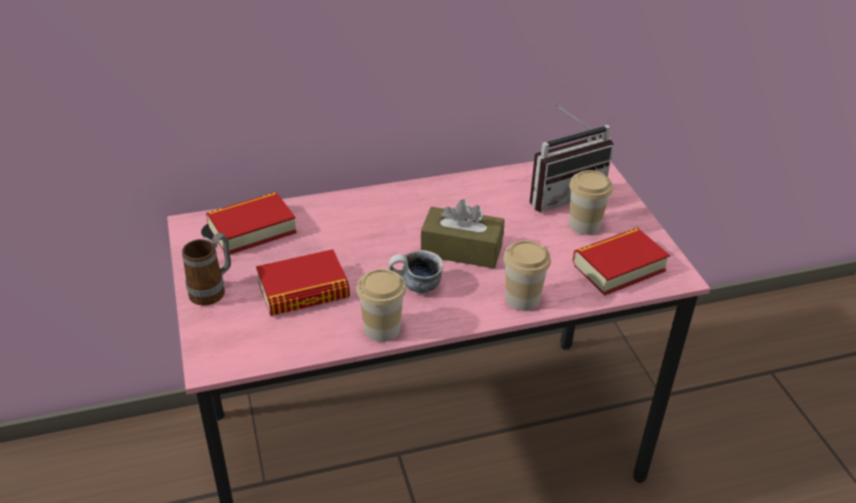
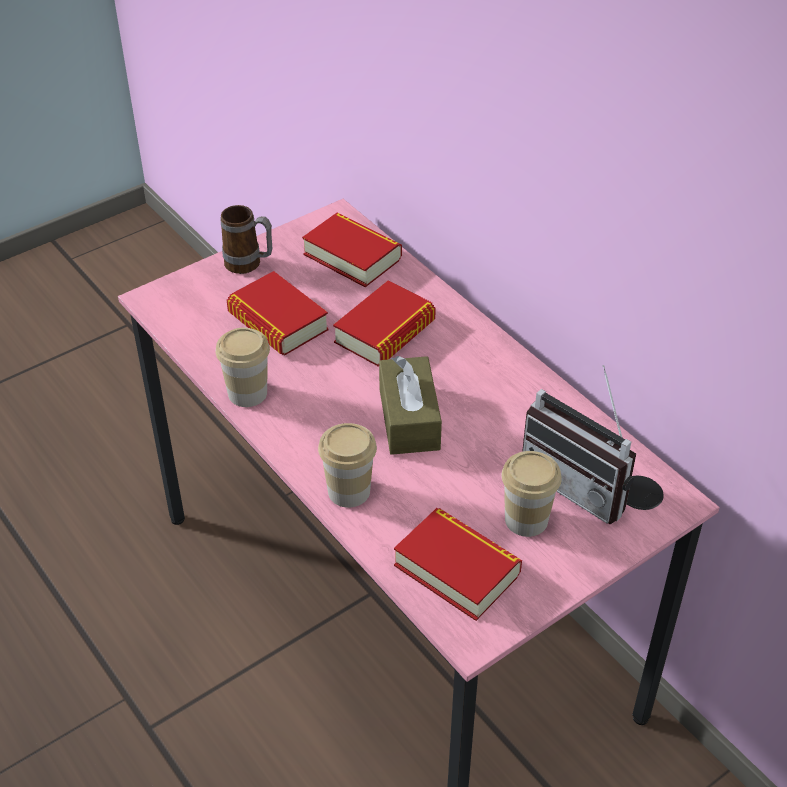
camera: 70 degrees right, 5 degrees up
(357, 237) = (385, 332): none -> book
(415, 287) = (324, 400): mug -> none

